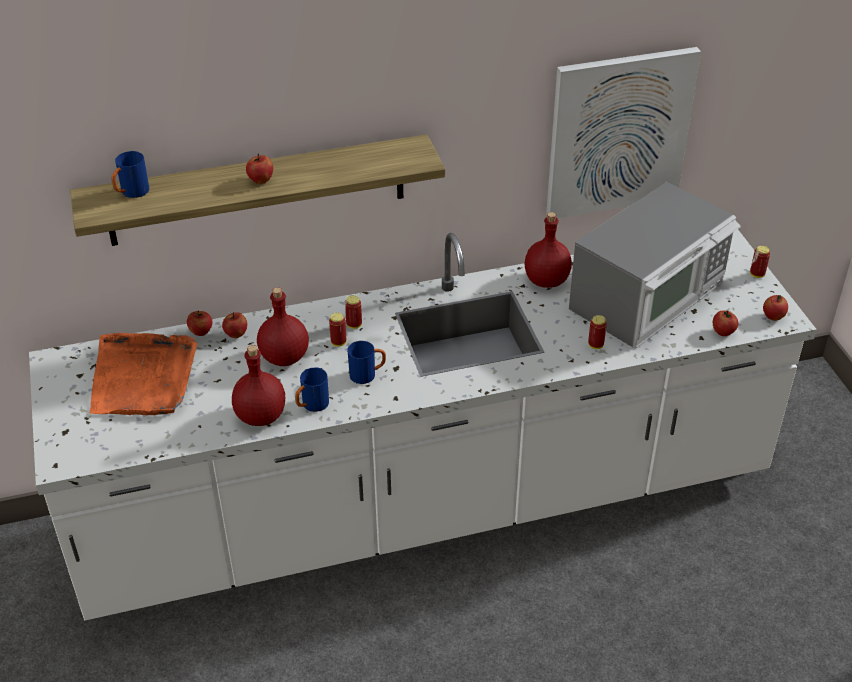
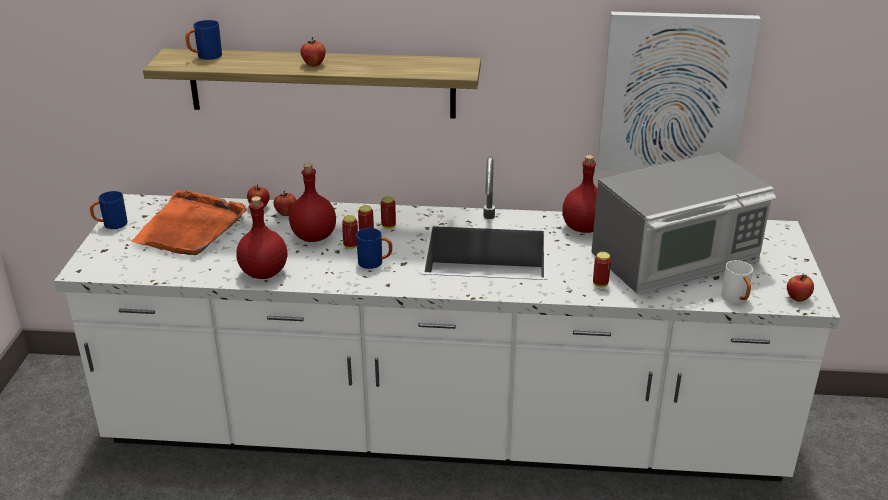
camera: 20 degrees right, 10 degrees down
(311, 406) = (311, 275): blue mug -> blue mug (111, 225)
(723, 332) = (736, 300): apple -> white mug
(757, 274) = (799, 262): can -> can (351, 246)

